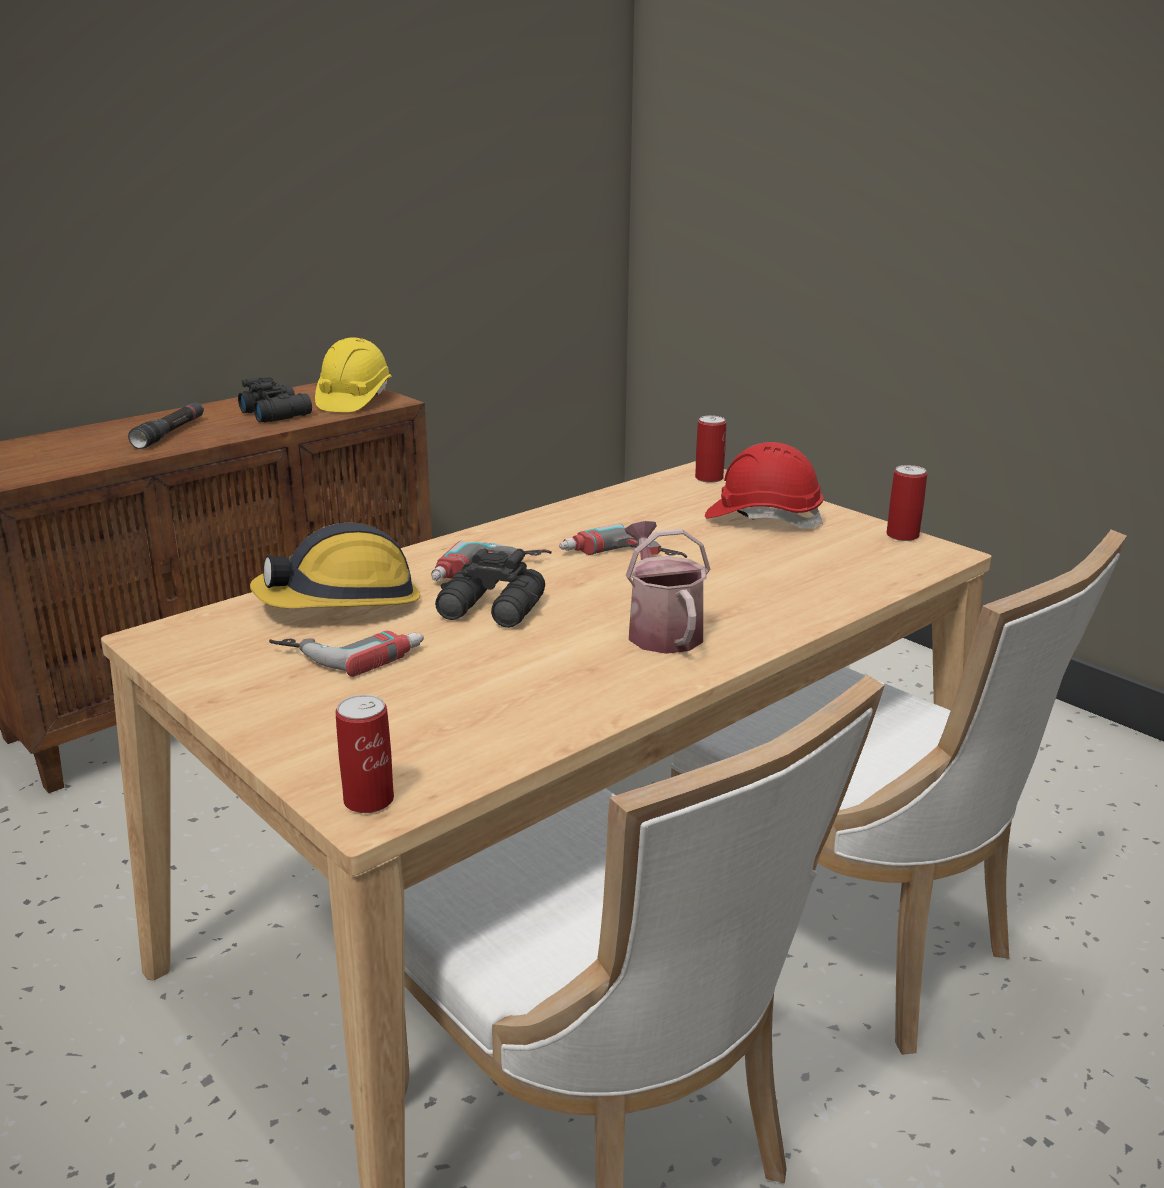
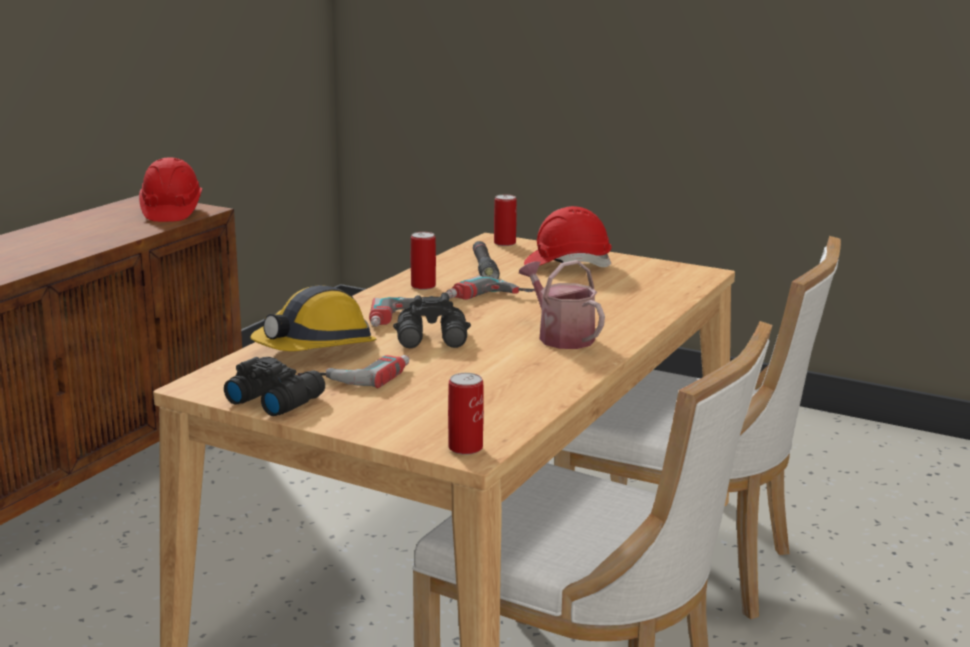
camera: 20 degrees left, 5 degrees down
(170, 433) = (37, 249): black flashlight -> black flashlight (484, 269)
(277, 413) = (114, 227): black binoculars -> black binoculars (275, 399)
(354, 401) = (171, 212): yellow hard hat -> red hard hat
(902, 535) = (669, 265): can -> can (423, 286)

